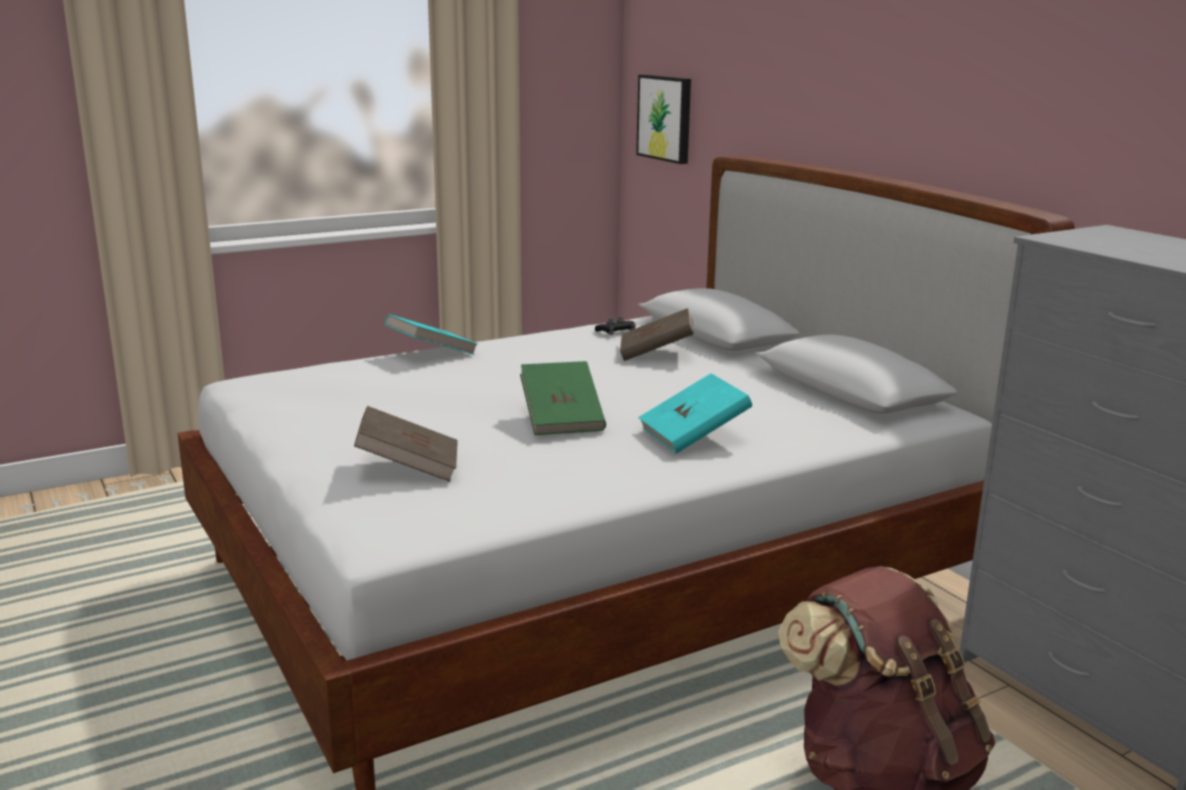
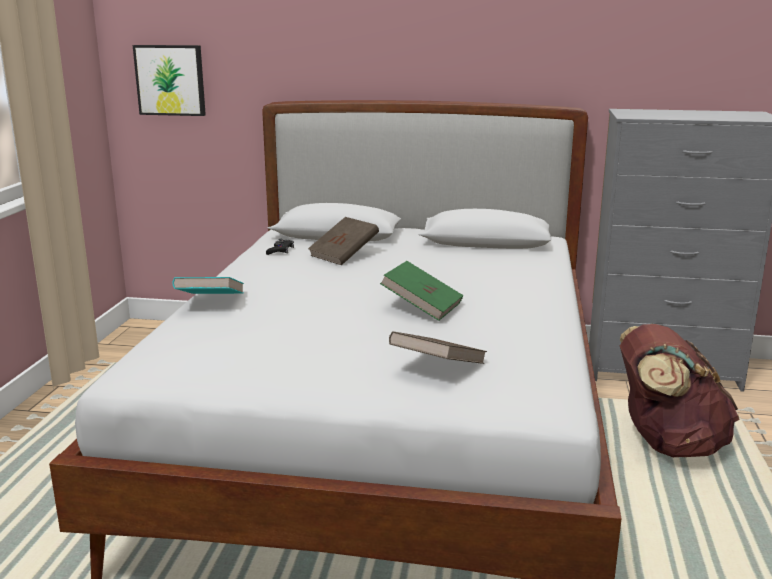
camera: 50 degrees left, 0 degrees up
(693, 436) = (503, 288): turquoise book -> none

